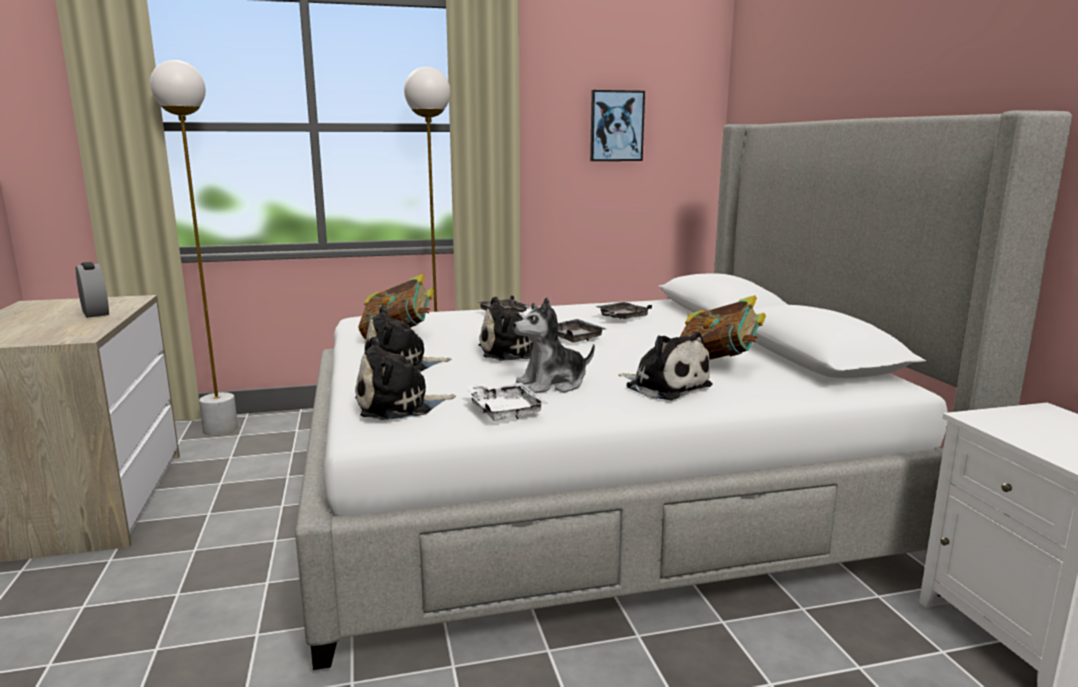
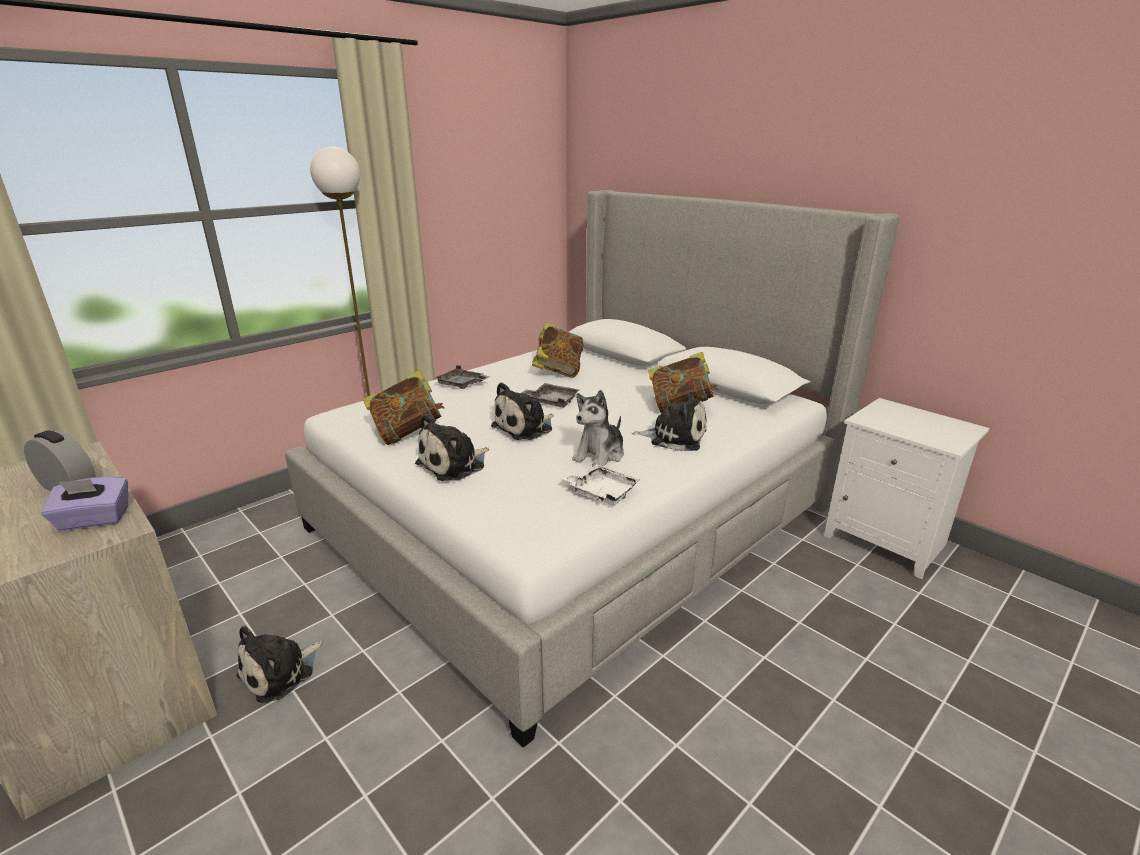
camera: 30 degrees left, 10 degrees up
(75, 330) = (94, 520): none -> purple tissue box
(220, 429) = (170, 555): white floor lamp -> none
(399, 406) = (516, 511): plush toy -> plush toy (281, 672)
(616, 126) = (489, 191): picture -> none
(621, 318) = (558, 371): grey tray -> book

